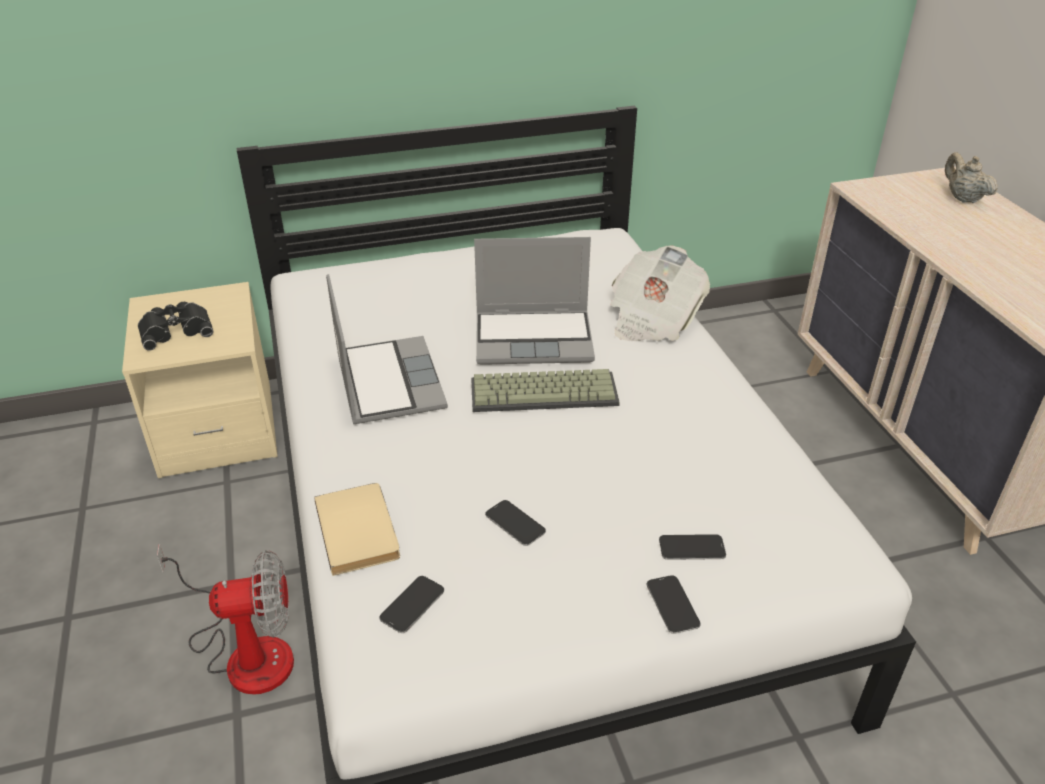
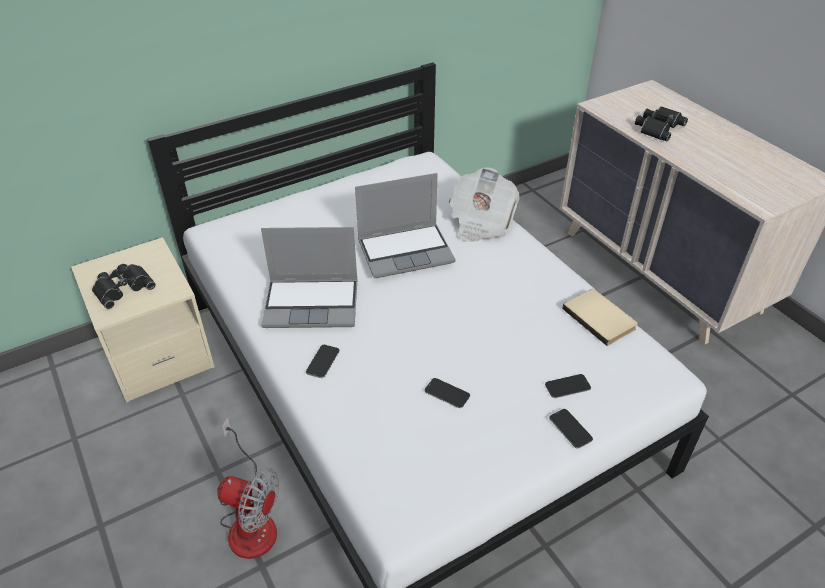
camera: 15 degrees left, 5 degrees up
(246, 652) = (250, 519): fan -> fan turned 45 degrees clockwise
(361, 530) = (343, 421): beige book -> beige book (600, 318)
(387, 381) = (313, 303): laptop -> laptop turned 120 degrees clockwise
(412, 605) = (402, 467): phone -> phone (323, 362)
(545, 391) = (429, 291): keyboard -> none
(939, 224) = (657, 127): none -> black binoculars
(962, 198) = (665, 105): beige teapot -> none

